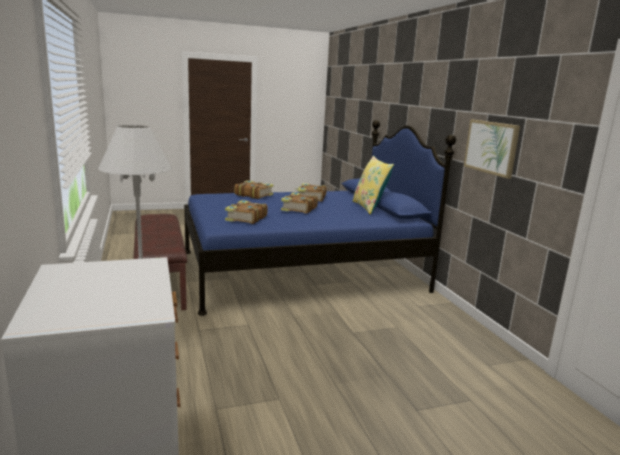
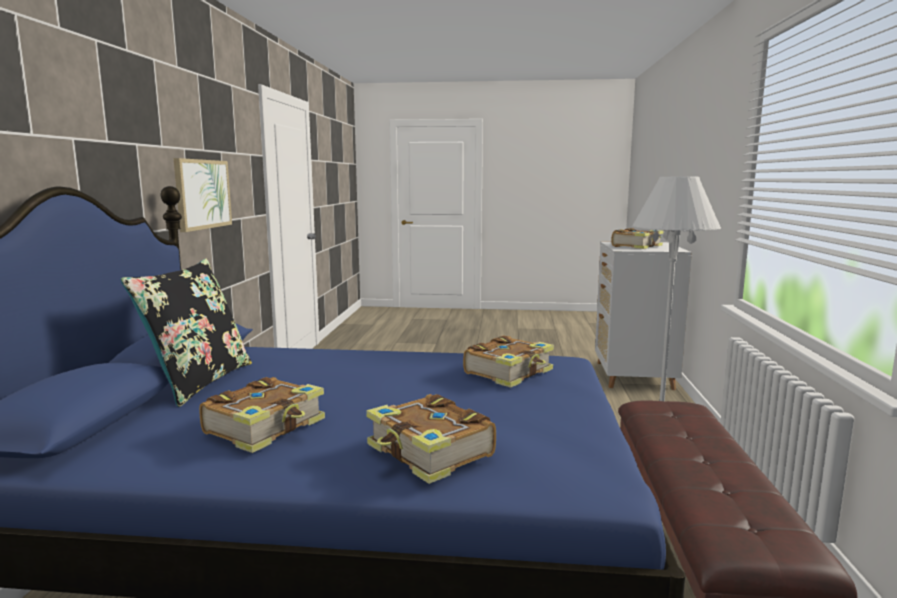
camera: 155 degrees left, 5 degrees down
(298, 209) = (372, 386): book -> book (637, 246)
(369, 207) = (198, 382): yellow pillow -> black pillow

